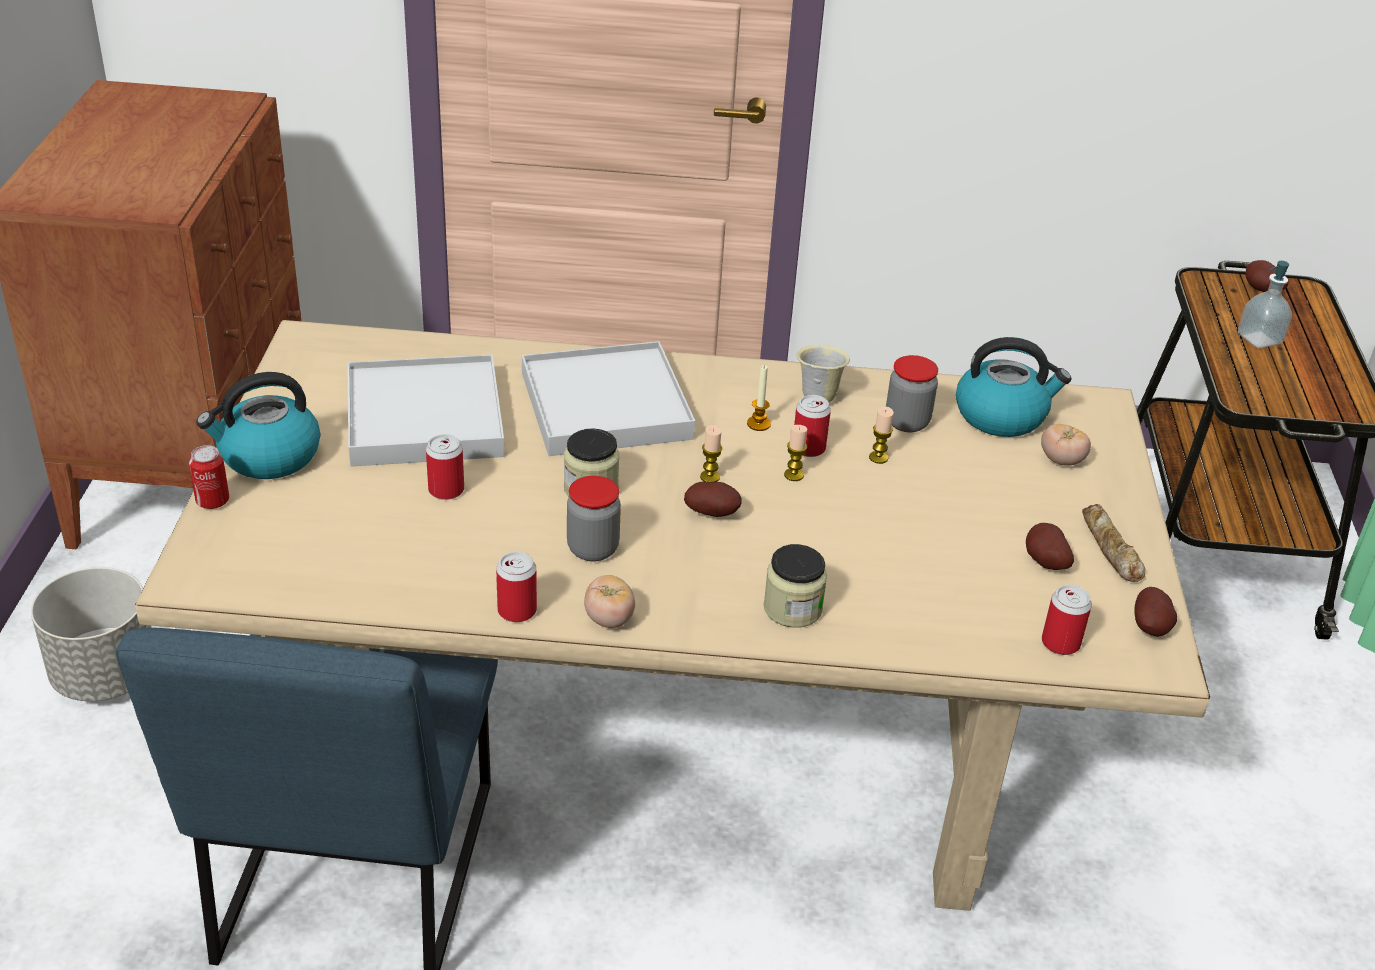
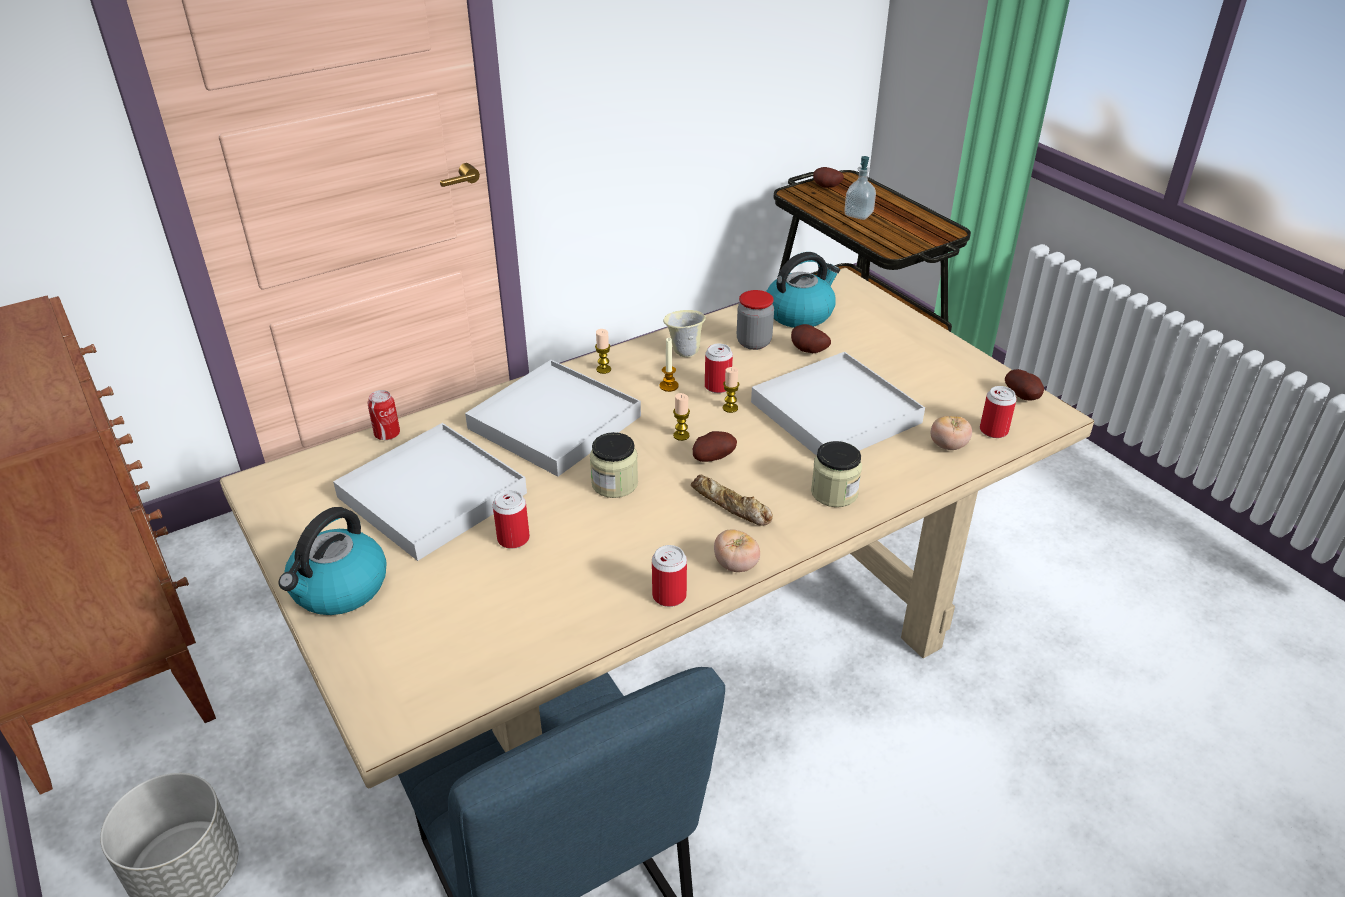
camera: 35 degrees left, 0 degrees up
(212, 501) = (333, 649): can -> can (387, 434)
(593, 549) = (666, 524): jar -> none
(878, 457) = (765, 372): candle -> candle (603, 369)
(901, 534) = (836, 412): none -> white tray
(1043, 562) = (927, 389): potato -> potato (807, 351)
(1061, 460) = (863, 325): tomato -> tomato (948, 446)
(1109, 549) = (949, 363): bread -> bread (731, 506)

